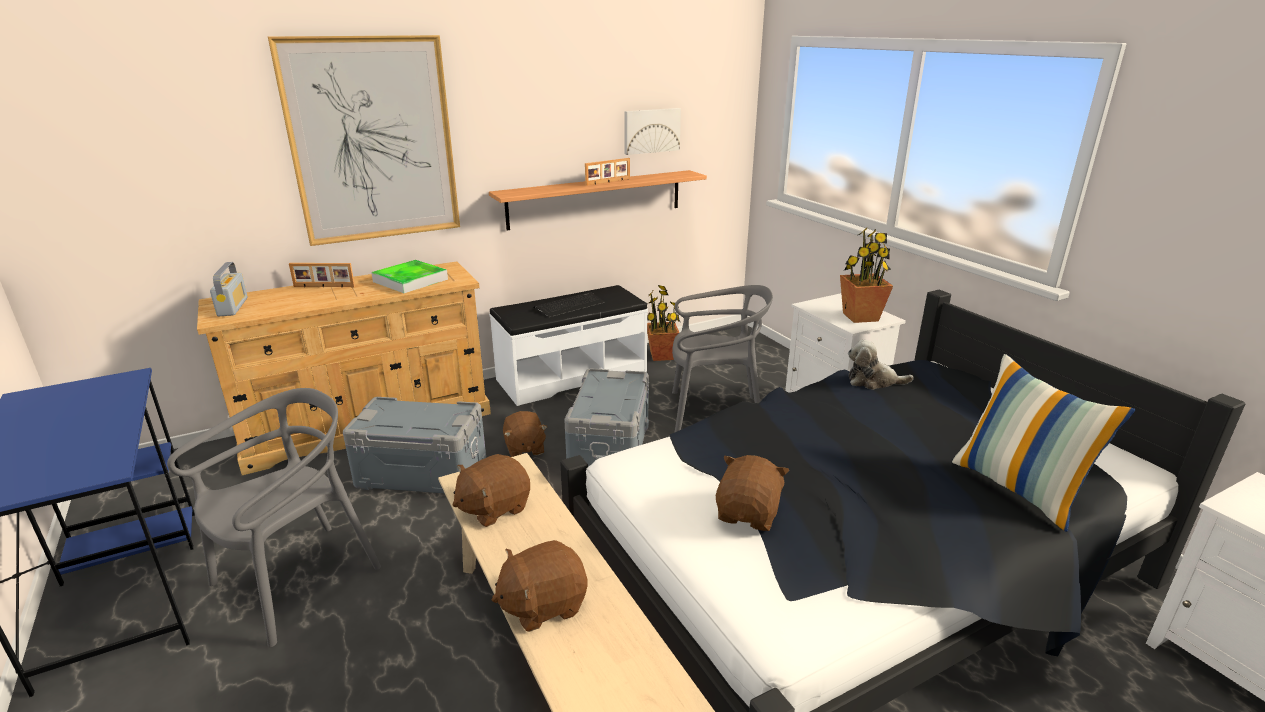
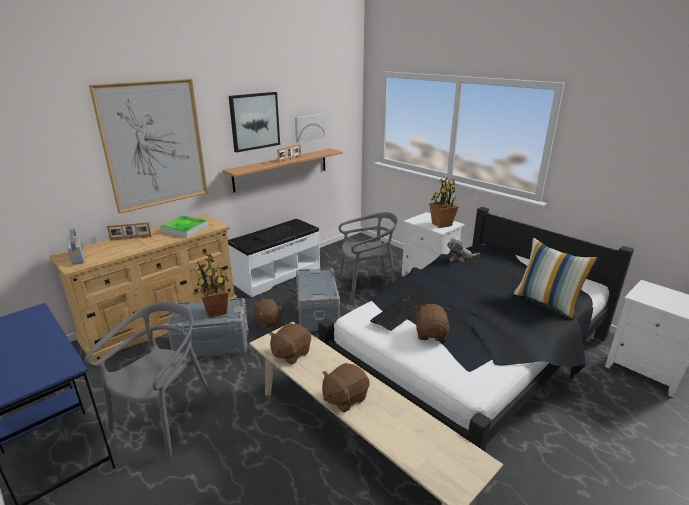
camera: 15 degrees left, 0 degrees up
(549, 113) = (254, 121): none -> picture
(662, 356) = (324, 257): potted plant -> potted plant (217, 311)
(701, 466) = (397, 314): none -> keyboard

